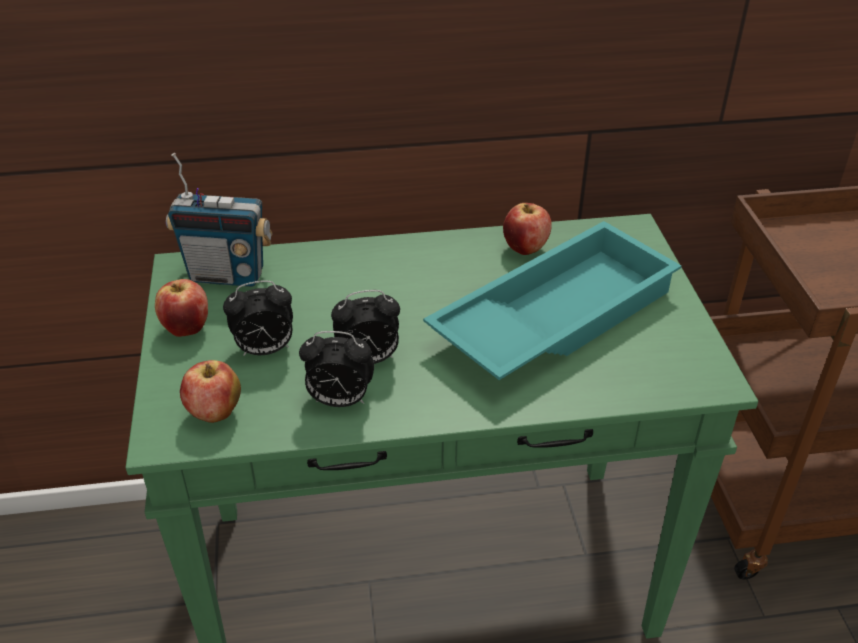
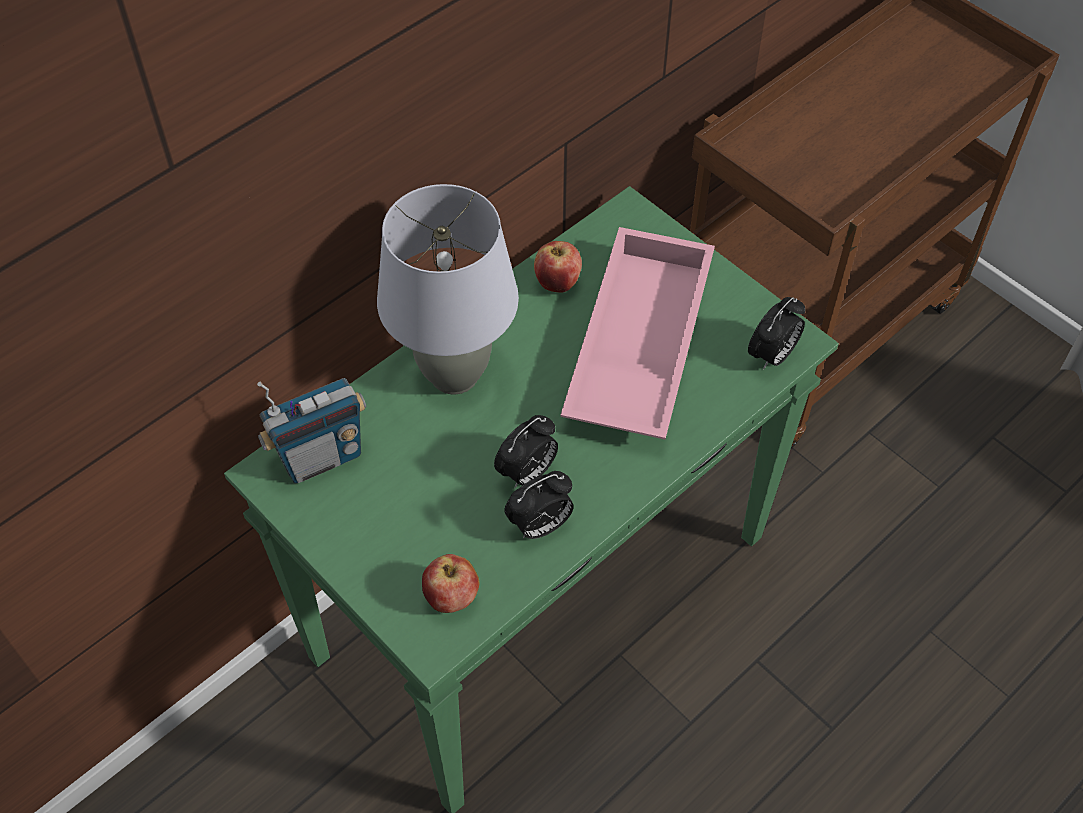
camera: 35 degrees left, 15 degrees up
(187, 328) = (343, 533): apple -> none
(264, 350) = (433, 515): alarm clock -> alarm clock (772, 356)
(380, 270) = (454, 376): none -> grey table lamp
(552, 315) = (635, 344): turquoise tray -> pink tray

